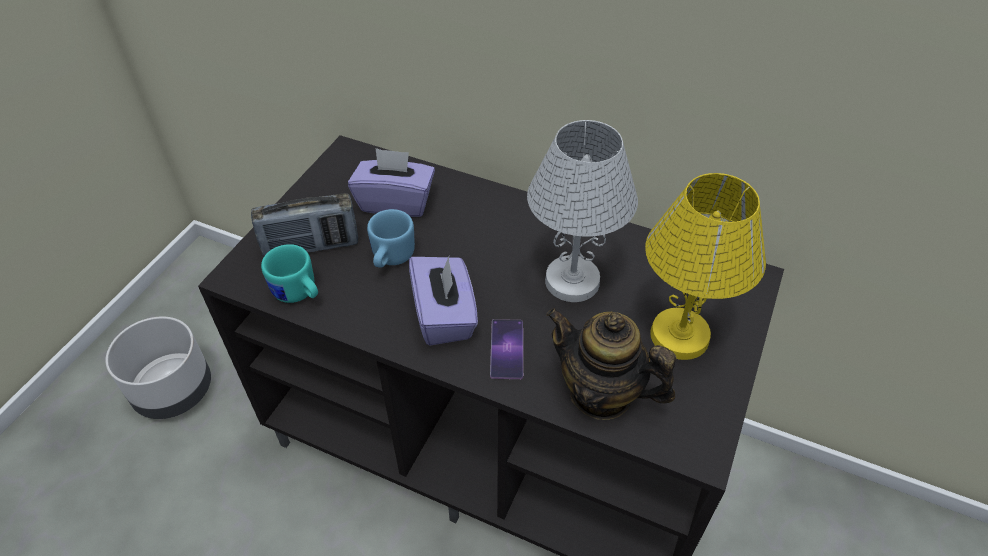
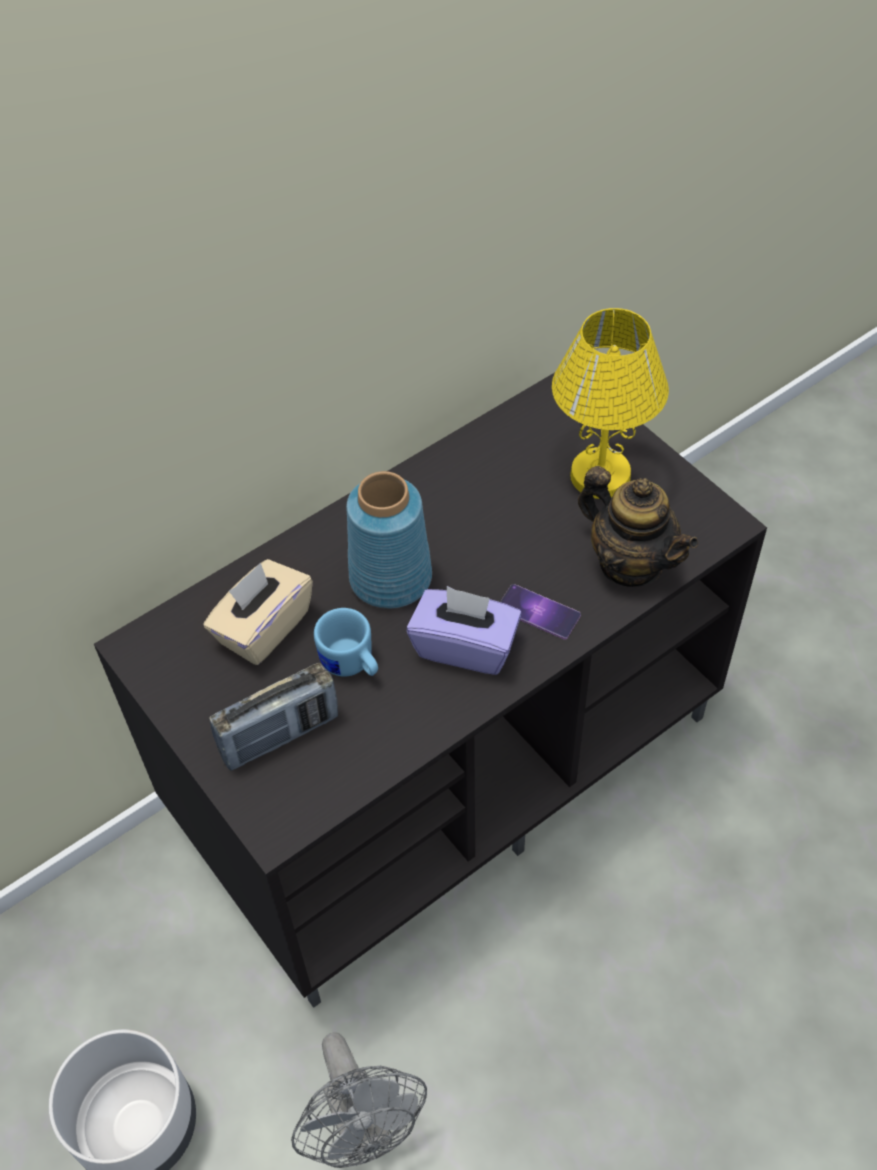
camera: 60 degrees left, 5 degrees up
(207, 515) = (363, 1129): none -> grey fan
(298, 294) = (348, 771): turquoise mug -> none
(311, 246) = (280, 736): radio -> radio turned 45 degrees clockwise
(396, 202) = (263, 628): purple tissue box -> beige tissue box
(480, 247) = (389, 578): none -> blue vase
(572, 281) = (486, 523): white table lamp -> none
(601, 393) = (630, 563): teapot -> teapot turned 105 degrees counterclockwise

